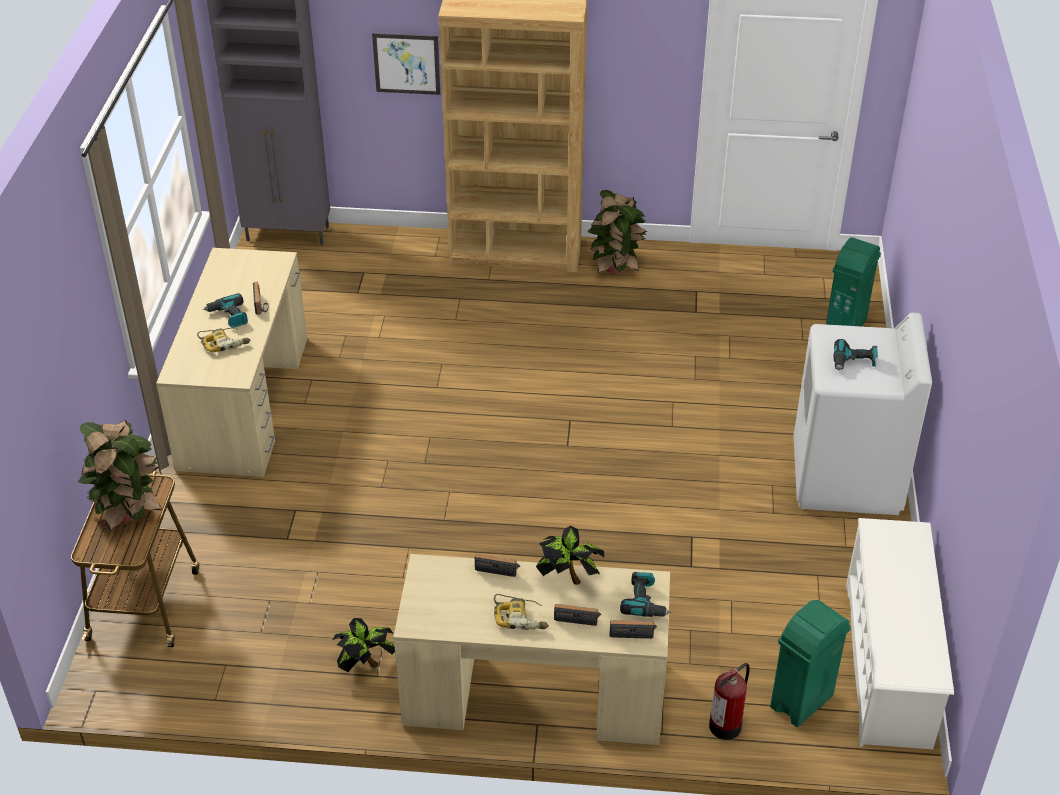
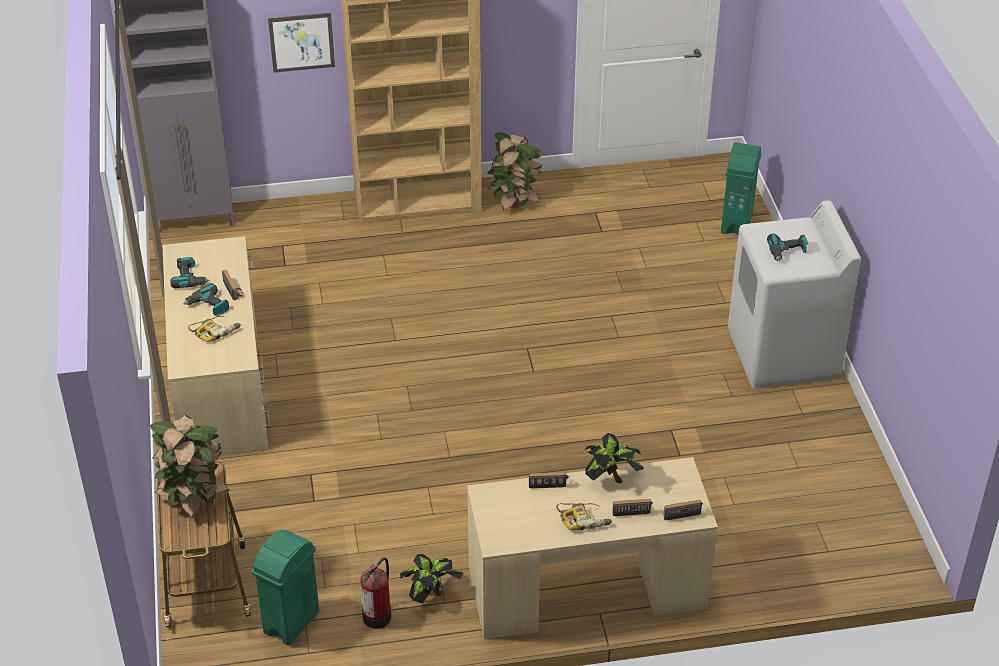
camera: 15 degrees left, 0 degrees up
(645, 602) = (682, 486): power drill -> power drill (190, 278)
(726, 724) = (757, 580): fire extinguisher -> fire extinguisher (378, 615)
(800, 702) = (810, 549): green trash can -> green trash can (290, 622)
(888, 664) = (870, 504): white shoe rack -> none

